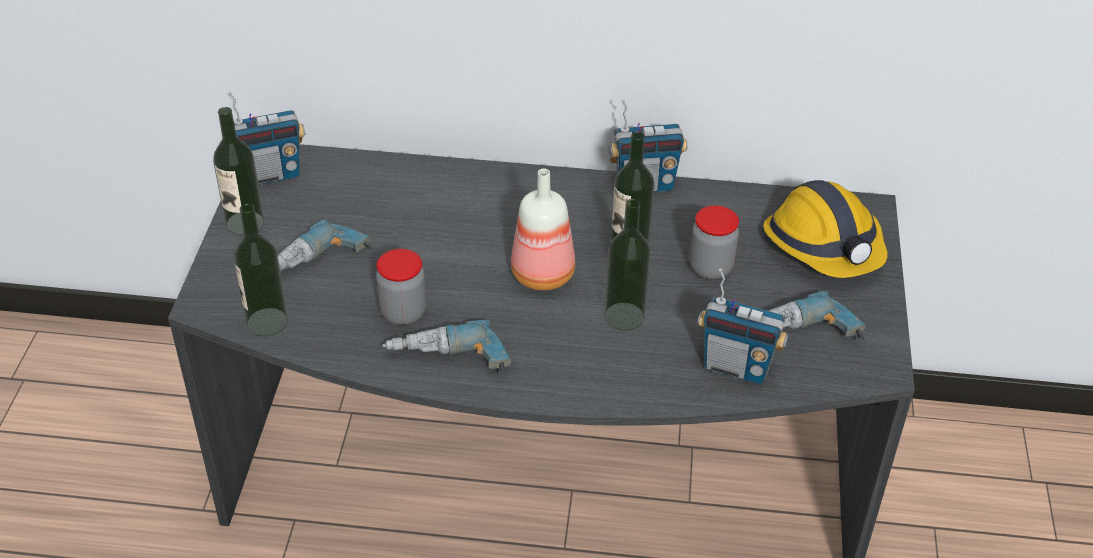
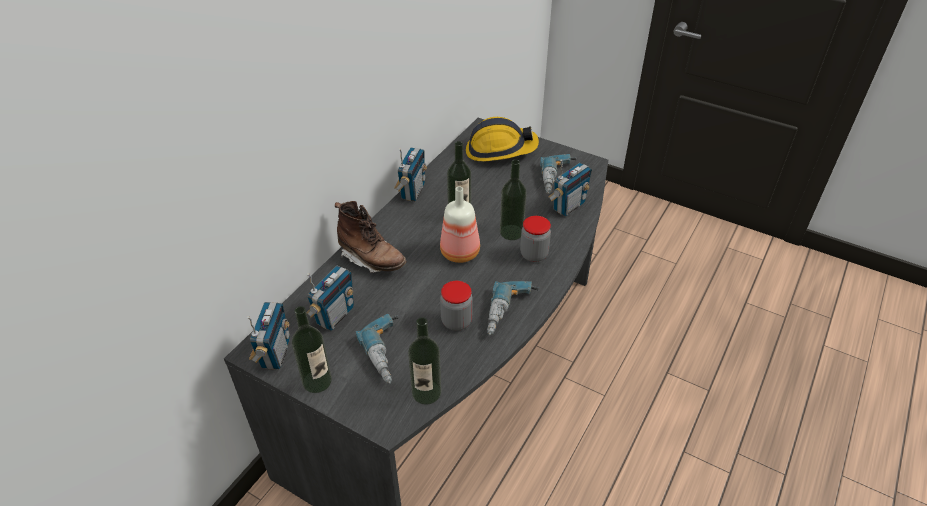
camera: 65 degrees left, 0 degrees up
(356, 199) = (335, 315): none -> radio
(476, 194) = (371, 259): none -> brown boot
(710, 267) = (492, 190): jar -> jar (534, 254)

